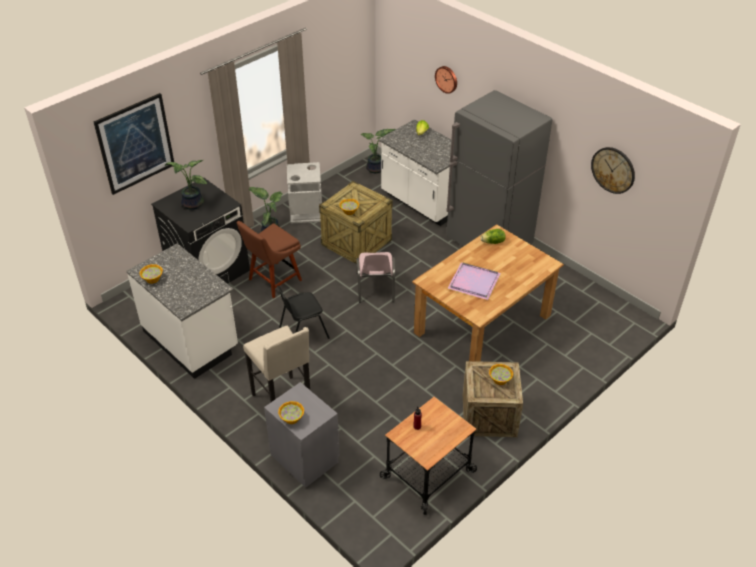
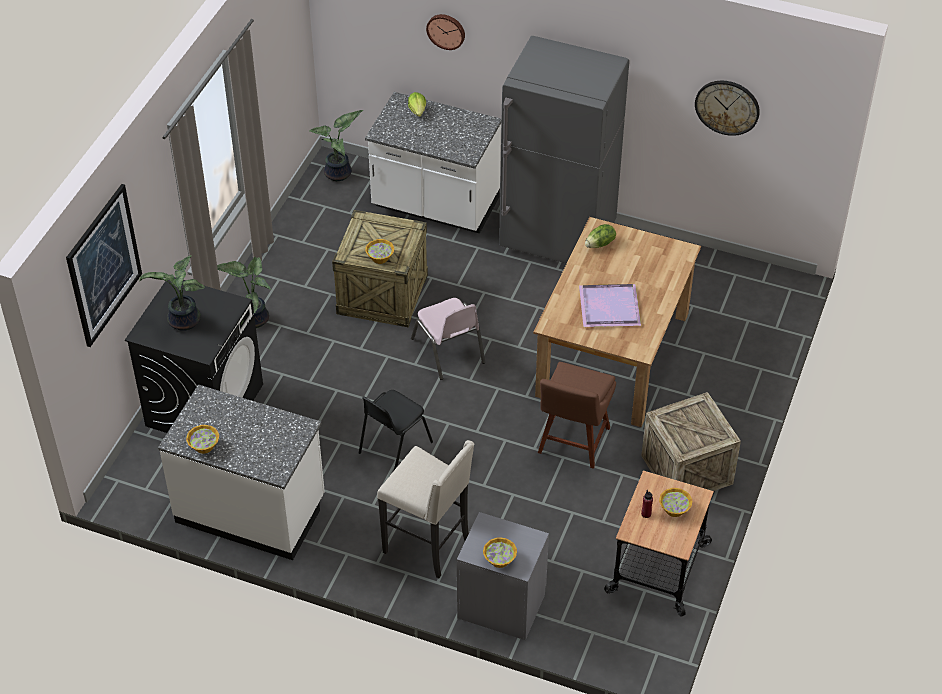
camera: 25 degrees left, 5 degrees up
(273, 281) = (305, 389): brown chair -> brown chair (572, 443)
(306, 212) = (284, 271): grey trash can -> none
(500, 380) = (699, 421): bowl -> bowl (674, 509)

